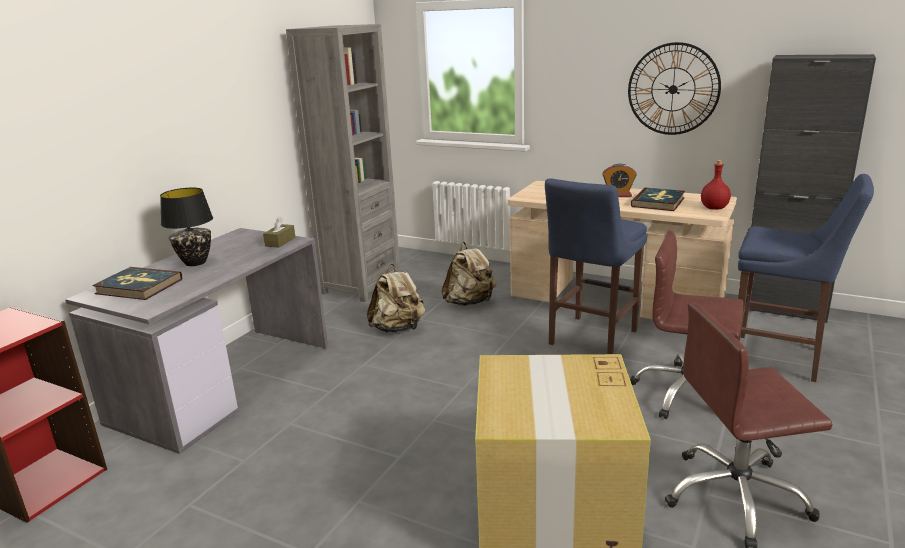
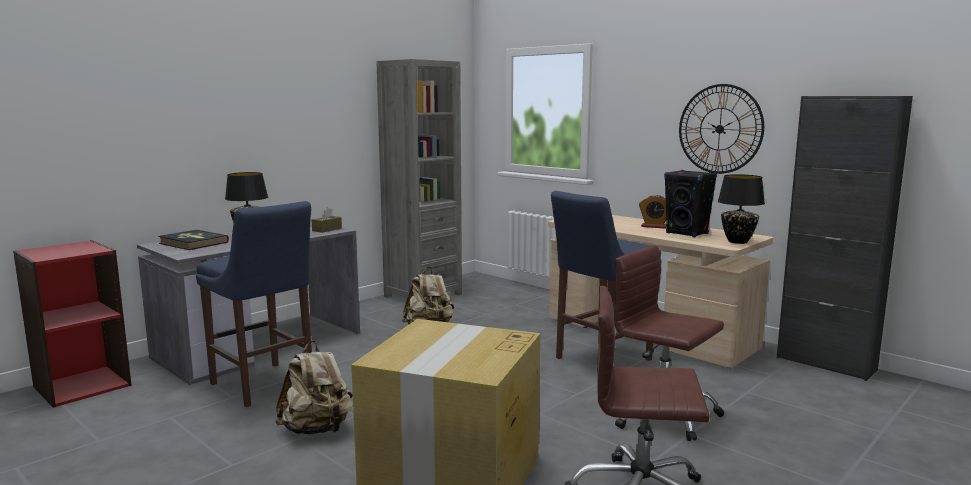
camera: 15 degrees right, 10 degrees down
(469, 302) = (508, 319): beige backpack -> beige backpack (317, 430)
(658, 202) = (687, 233): book -> black speaker
(714, 208) = (738, 242): red bottle -> black table lamp
(781, 358) = (786, 402): blue stool -> blue stool (264, 386)

